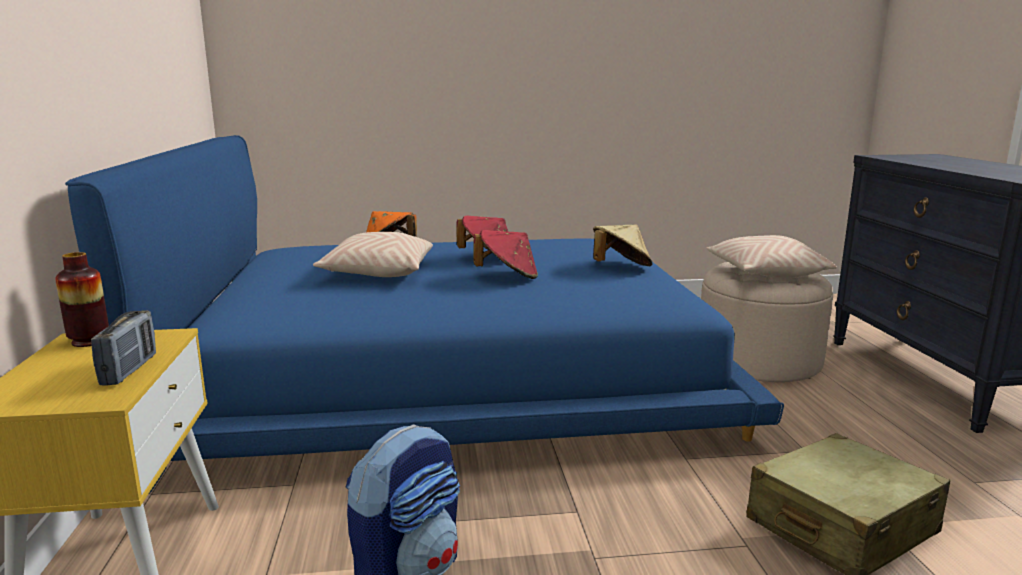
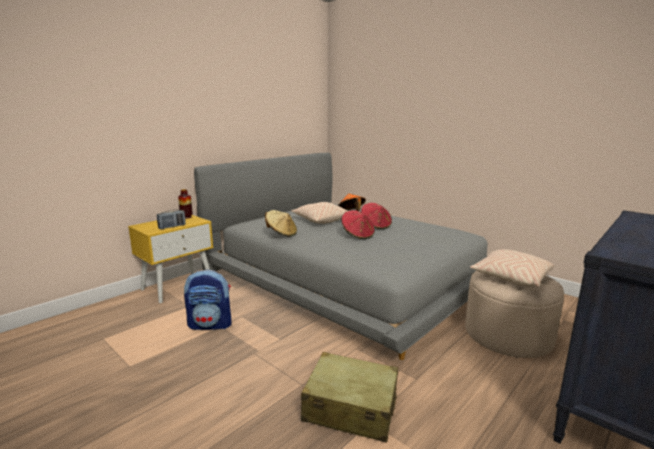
camera: 50 degrees right, 0 degrees up
(448, 375) = (346, 276): blue bed -> grey bed
(620, 267) = (419, 247): beige hat -> beige hat (281, 234)

